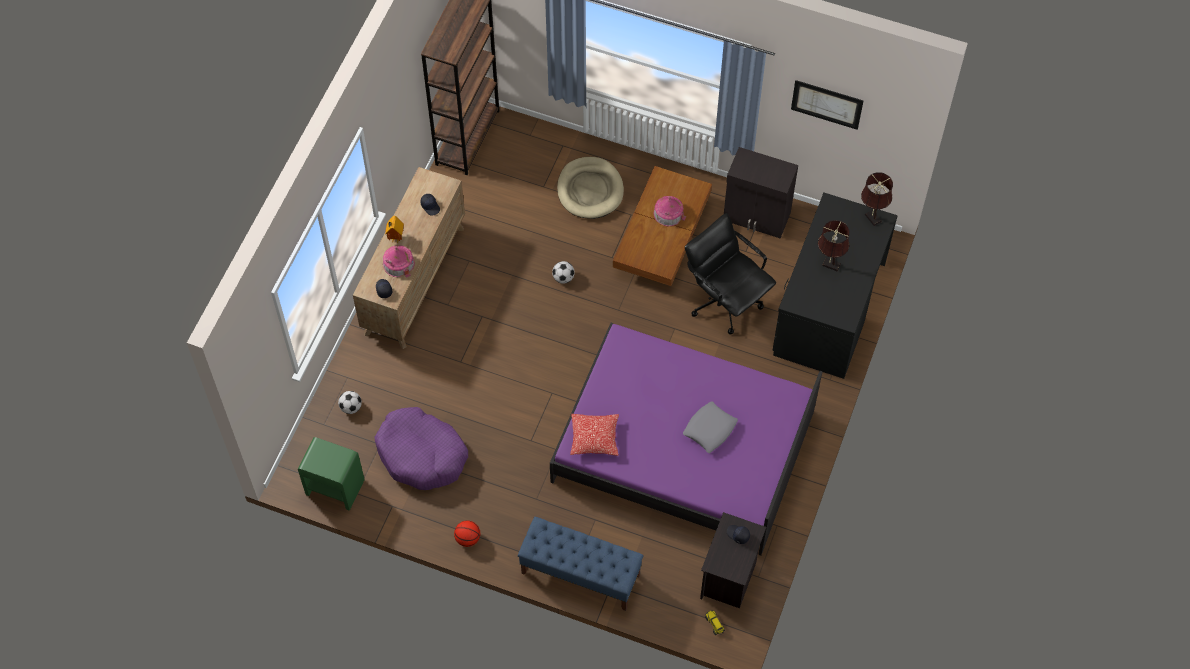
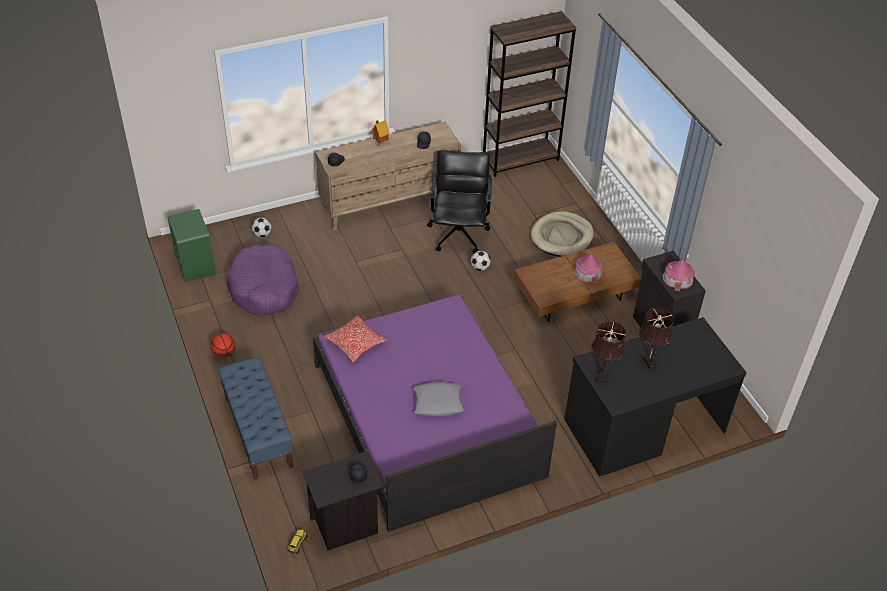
camera: 45 degrees right, 15 degrees down
(398, 263) = (363, 156): toy house -> toy house (678, 278)
(725, 301) = (572, 361): black office chair -> black office chair (459, 234)
(826, 104) = (748, 232): picture -> none
(872, 216) = (723, 358): brown table lamp -> brown table lamp (603, 374)

